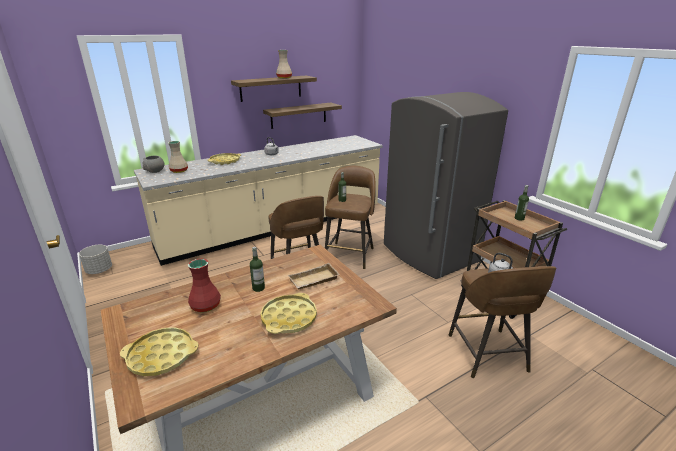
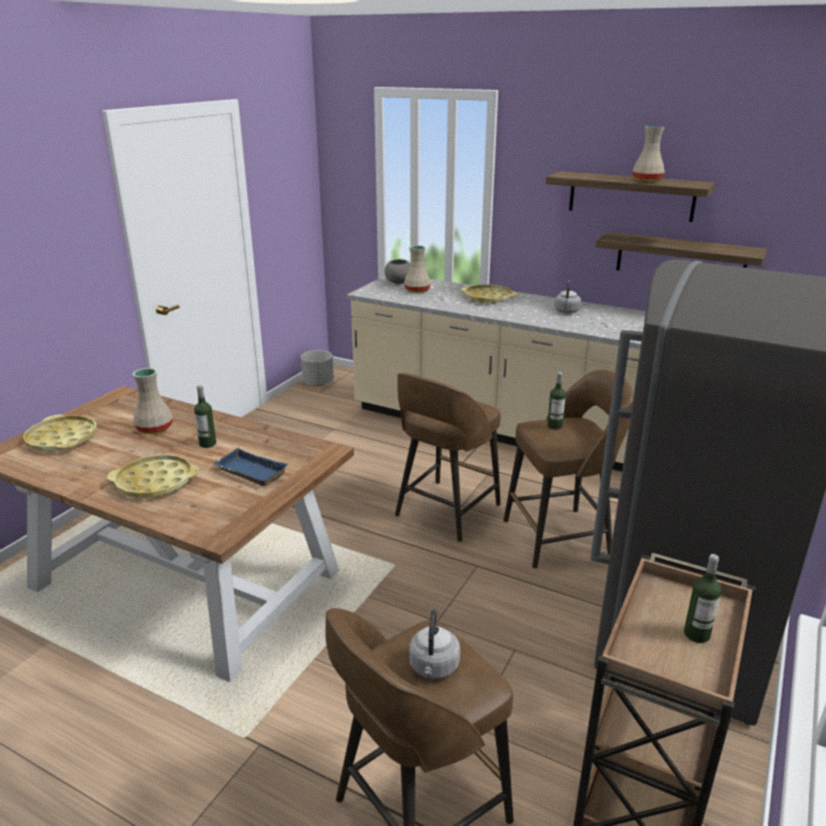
camera: 60 degrees right, 0 degrees up
(205, 306) = (154, 428): red vase -> beige vase
(314, 281) = (249, 472): beige tray -> blue tray

